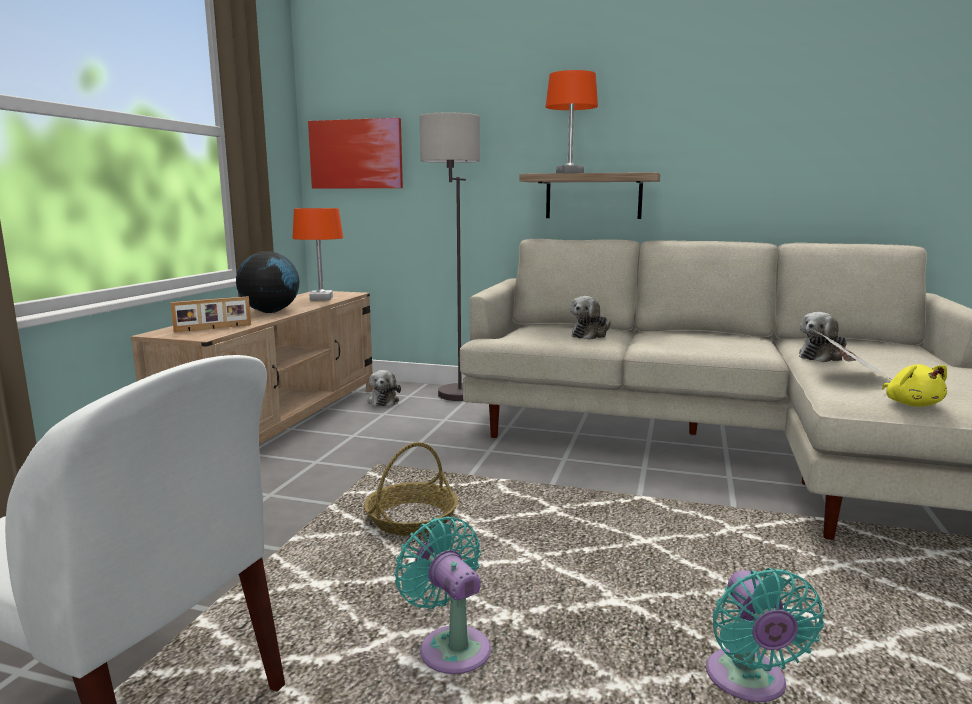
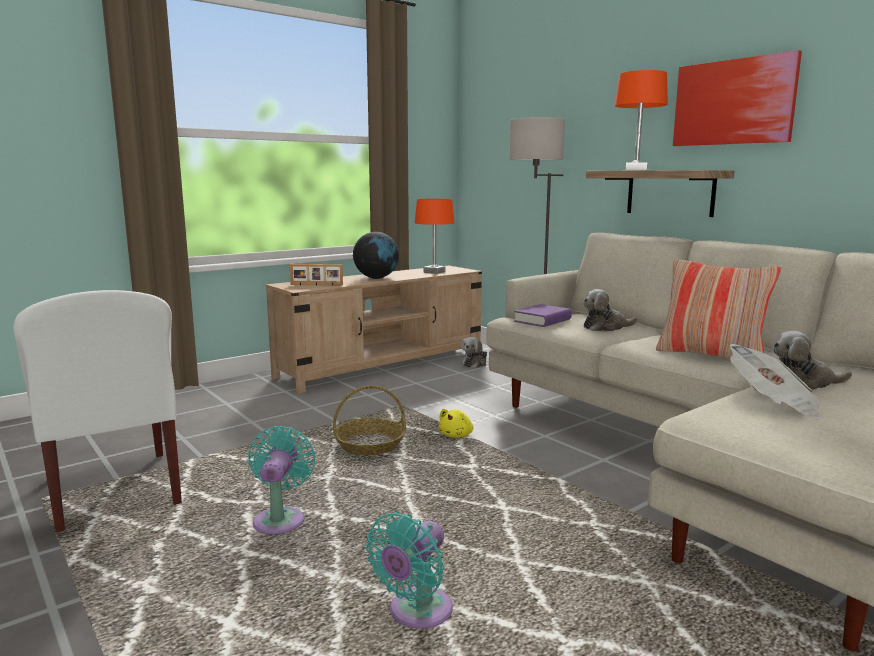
camera: 35 degrees right, 0 degrees up
(356, 154) = (491, 153): picture -> picture (733, 102)
(523, 336) = (542, 320): none -> purple book
(725, 346) = (711, 356): none -> pillow
(912, 404) = (763, 438): yellow plush toy -> yellow plush toy (456, 435)

